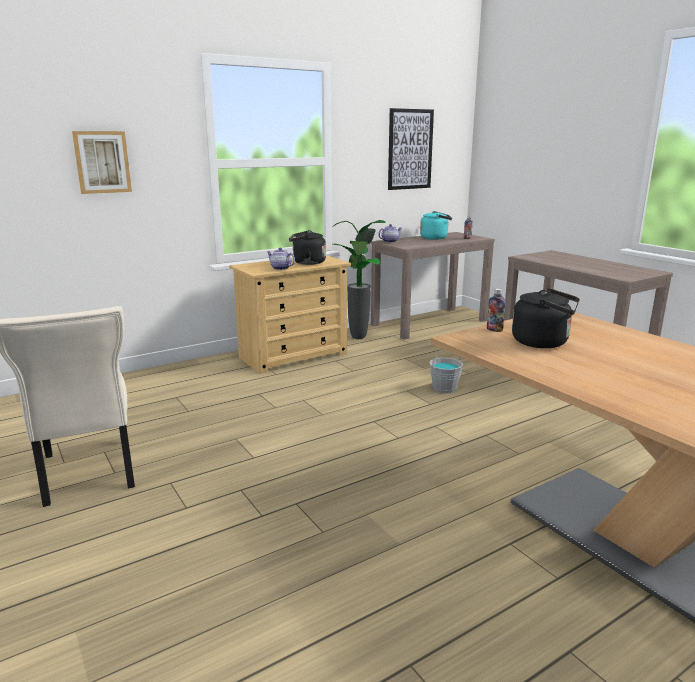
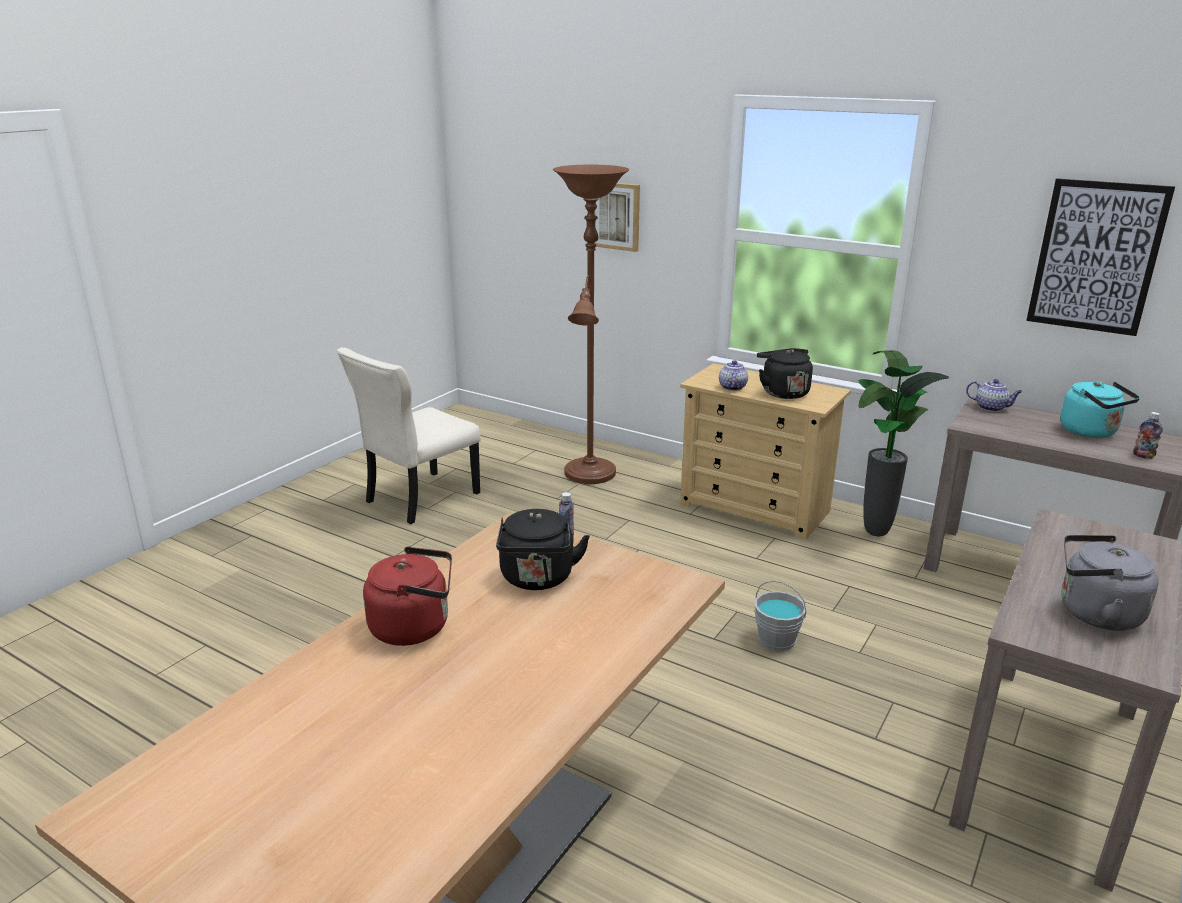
camera: 65 degrees right, 5 degrees up
(171, 391) = (589, 476): none -> brown floor lamp
(606, 382) = (415, 627): none -> red kettle
(609, 268) = (1094, 613): none -> grey kettle

